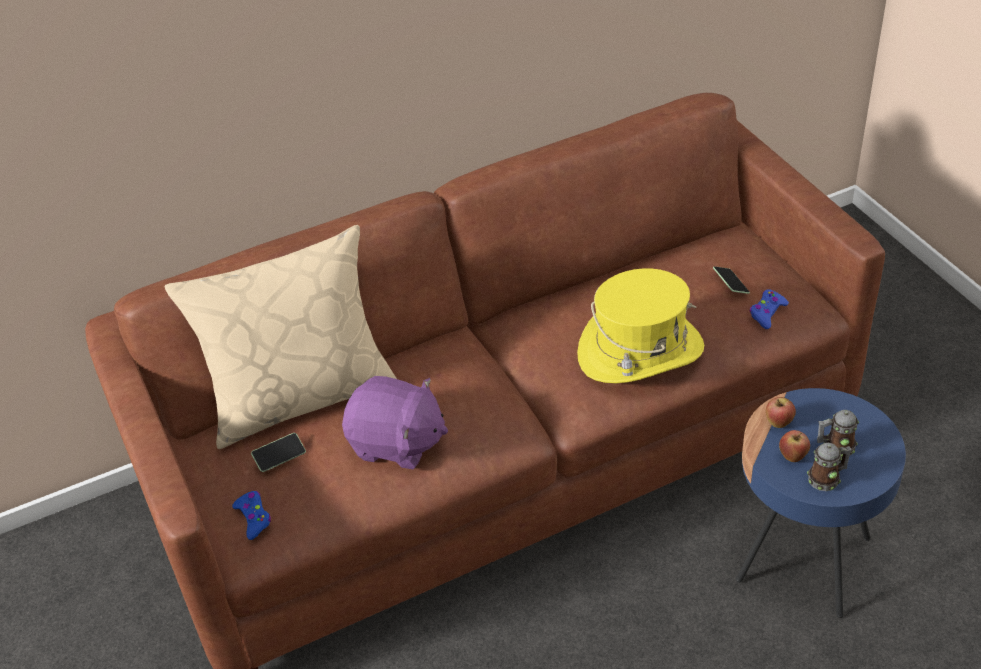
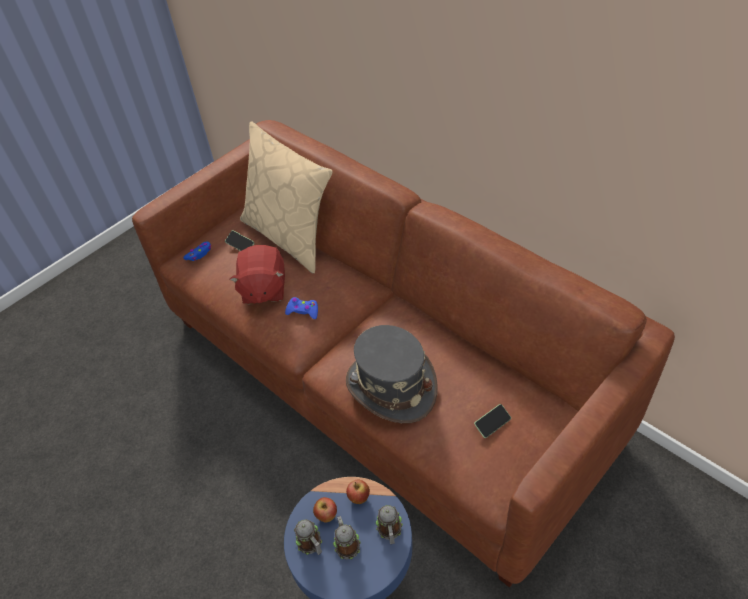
camera: 70 degrees right, 5 degrees up
(397, 443) = (263, 289): purple plush toy -> red plush toy
(640, 352) = (391, 386): yellow hat -> grey hat
(767, 313) = (471, 457): blue game controller -> blue game controller (303, 311)
(830, 406) = (390, 531): none -> mug

